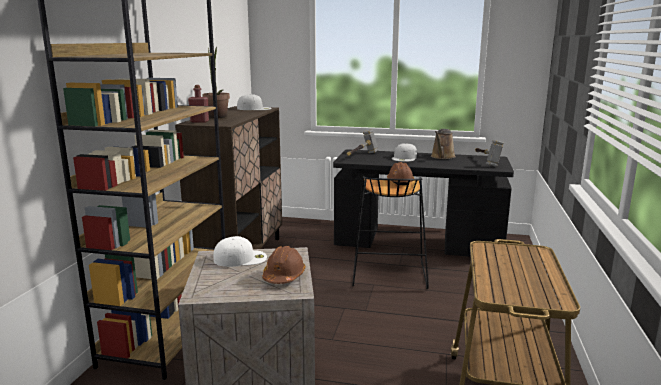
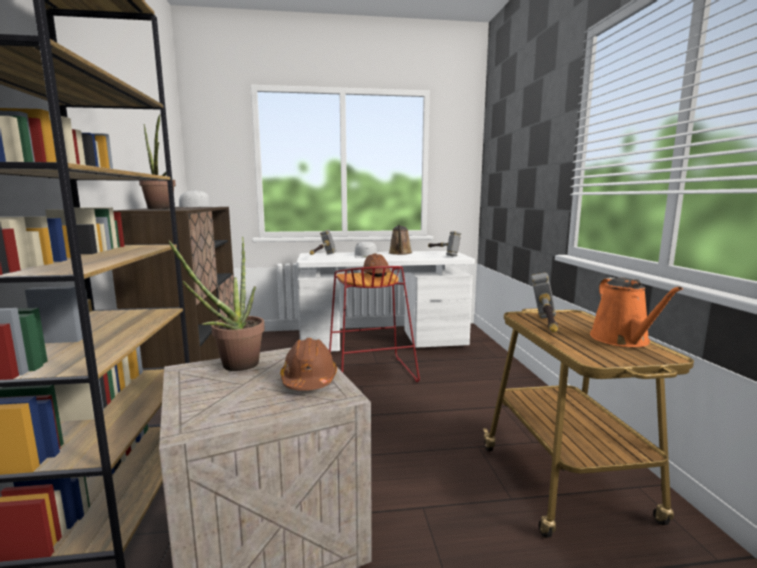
camera: 20 degrees left, 5 degrees down
(199, 121) = (139, 209): red bottle -> none
(241, 258) = (233, 367): white cap -> potted plant
(388, 273) = (370, 372): black stool -> red stool
(417, 244) = (383, 342): black desk -> white desk
(493, 260) = (545, 326): none -> hammer
(542, 283) = (622, 340): none -> orange watering can

